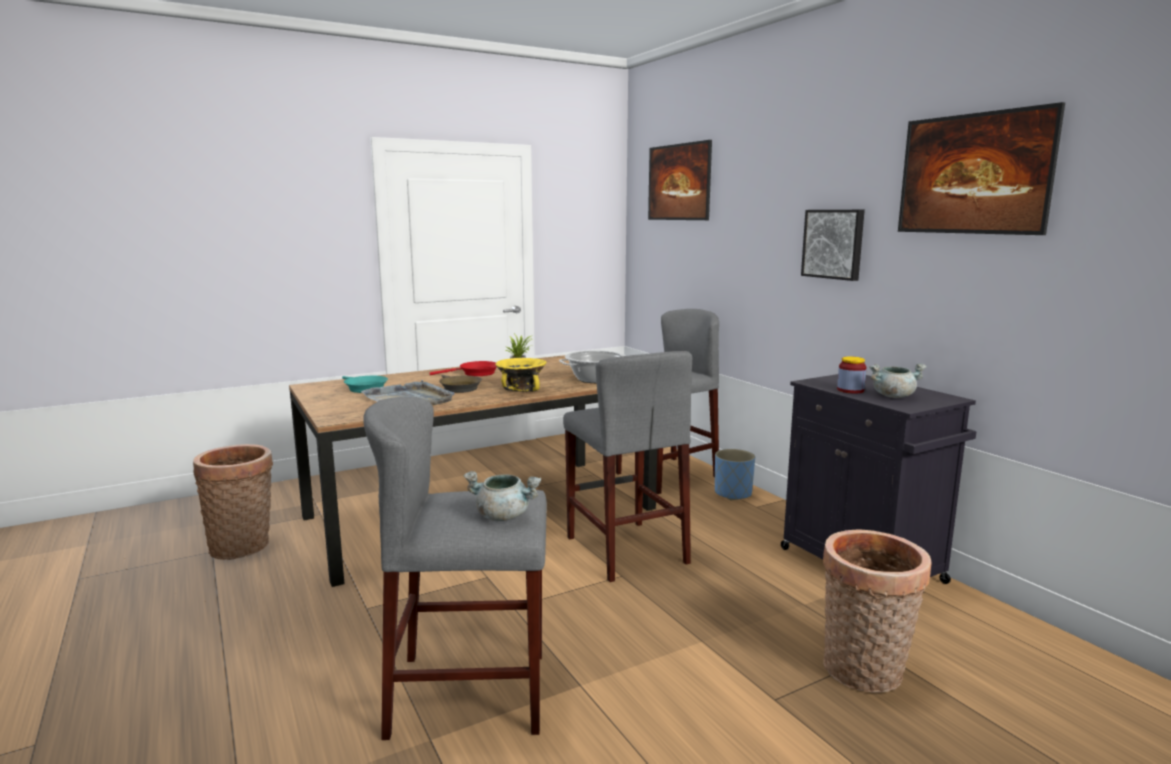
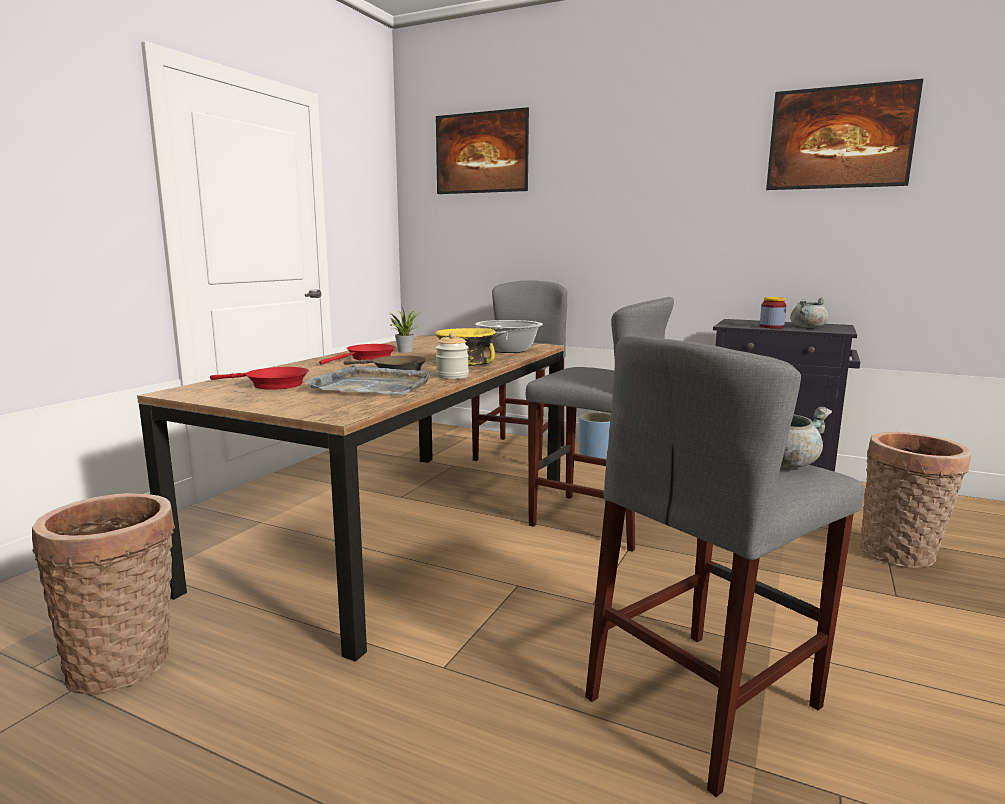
camera: 35 degrees left, 0 degrees up
(364, 388) = (272, 384): turquoise frying pan -> red frying pan
(479, 399) = (452, 376): none -> jar
(834, 244) = (692, 205): picture -> none

